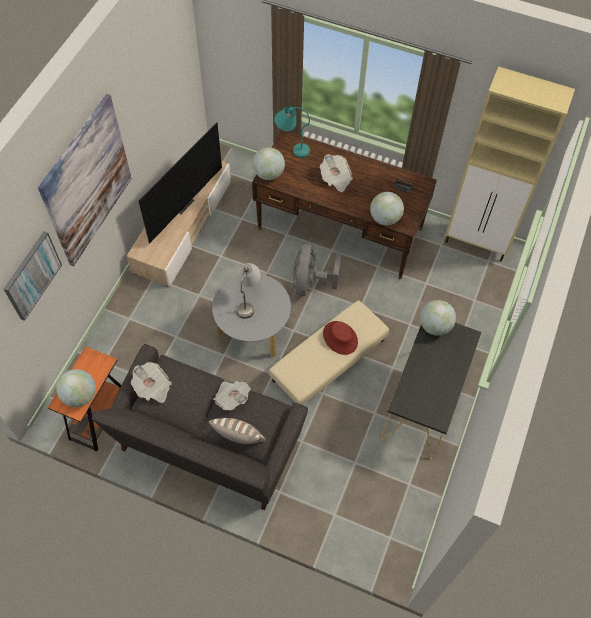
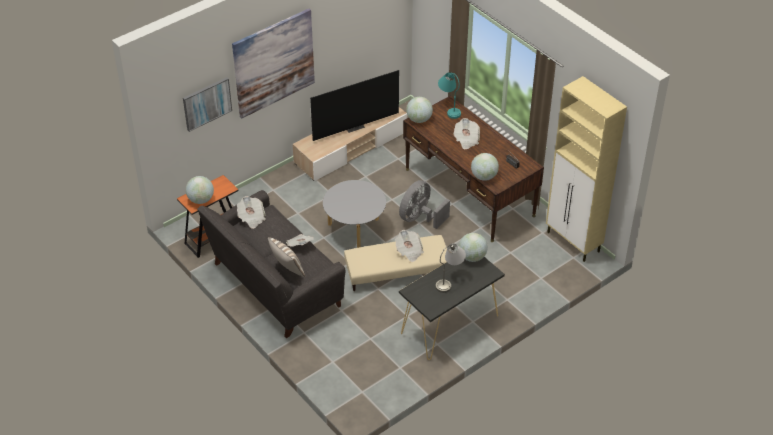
camera: 30 degrees right, 15 degrees down
(248, 300) = (354, 197): grey table lamp -> grey table lamp (450, 280)
(340, 338) = (409, 251): red hat -> newspaper

